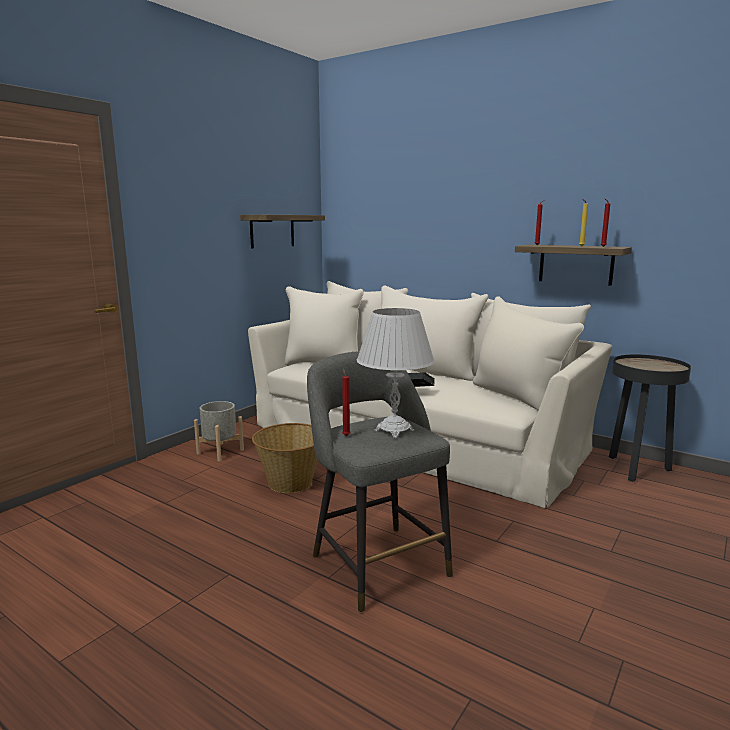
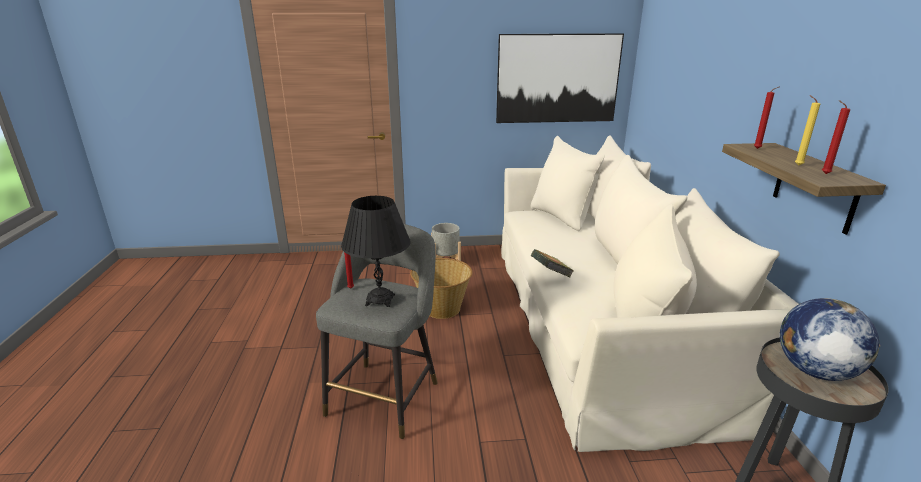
camera: 50 degrees right, 10 degrees up
(272, 231) = (558, 79): shelf -> picture
(394, 430) = (380, 300): white table lamp -> black table lamp
(648, 366) = (814, 371): none -> globe

